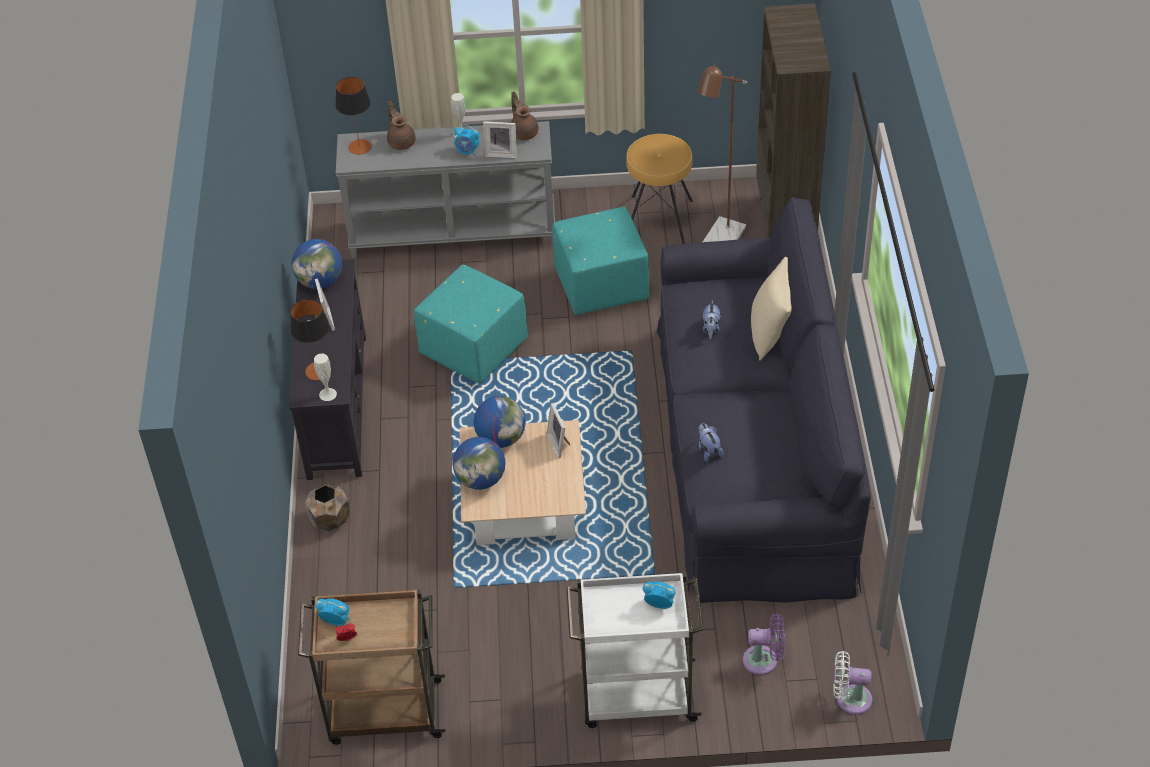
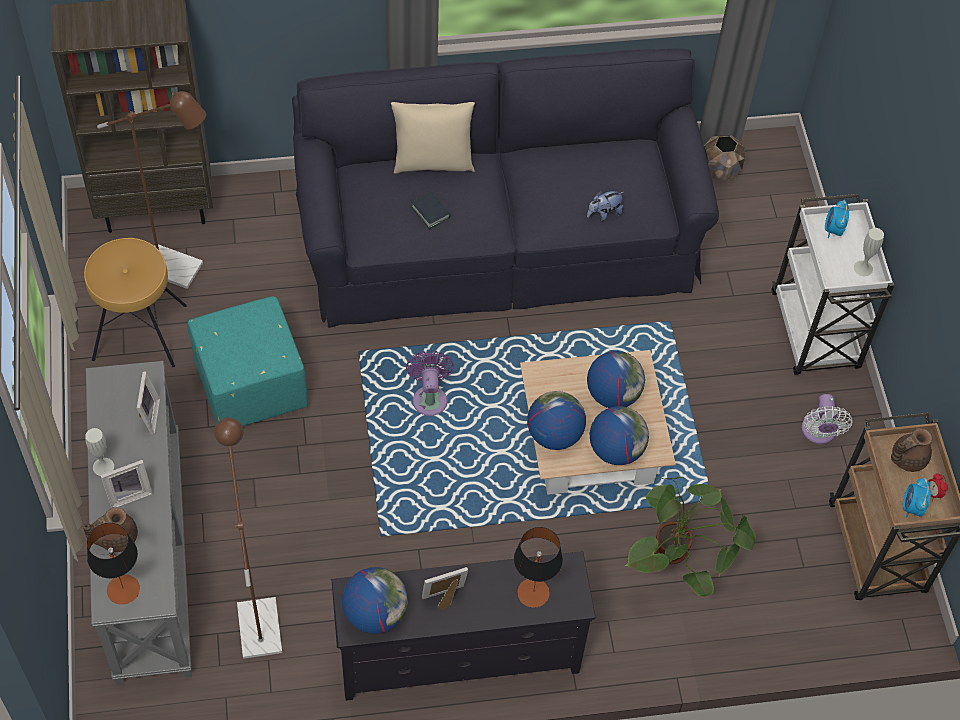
camera: 100 degrees left, 10 degrees up
(328, 394) = (570, 576): white vase -> white vase (863, 268)
(330, 521) = (636, 638): brown planter -> brown planter (720, 170)
(392, 292) = (258, 617): none -> brown floor lamp
(394, 557) = (679, 564): none -> potted plant
(467, 151) = (142, 456): alarm clock -> none
(473, 348) = (356, 514): turquoise ottoman -> none
(524, 132) = (107, 394): brown teapot -> brown teapot (906, 458)
(538, 482) = (613, 394): none -> globe
(560, 443) = (556, 378): picture frame -> picture frame (129, 493)
(711, 329) = (430, 212): plush toy -> book
(764, 660) = (757, 233): purple fan -> purple fan (429, 397)
(850, 699) = (787, 171): white fan -> white fan (818, 433)

